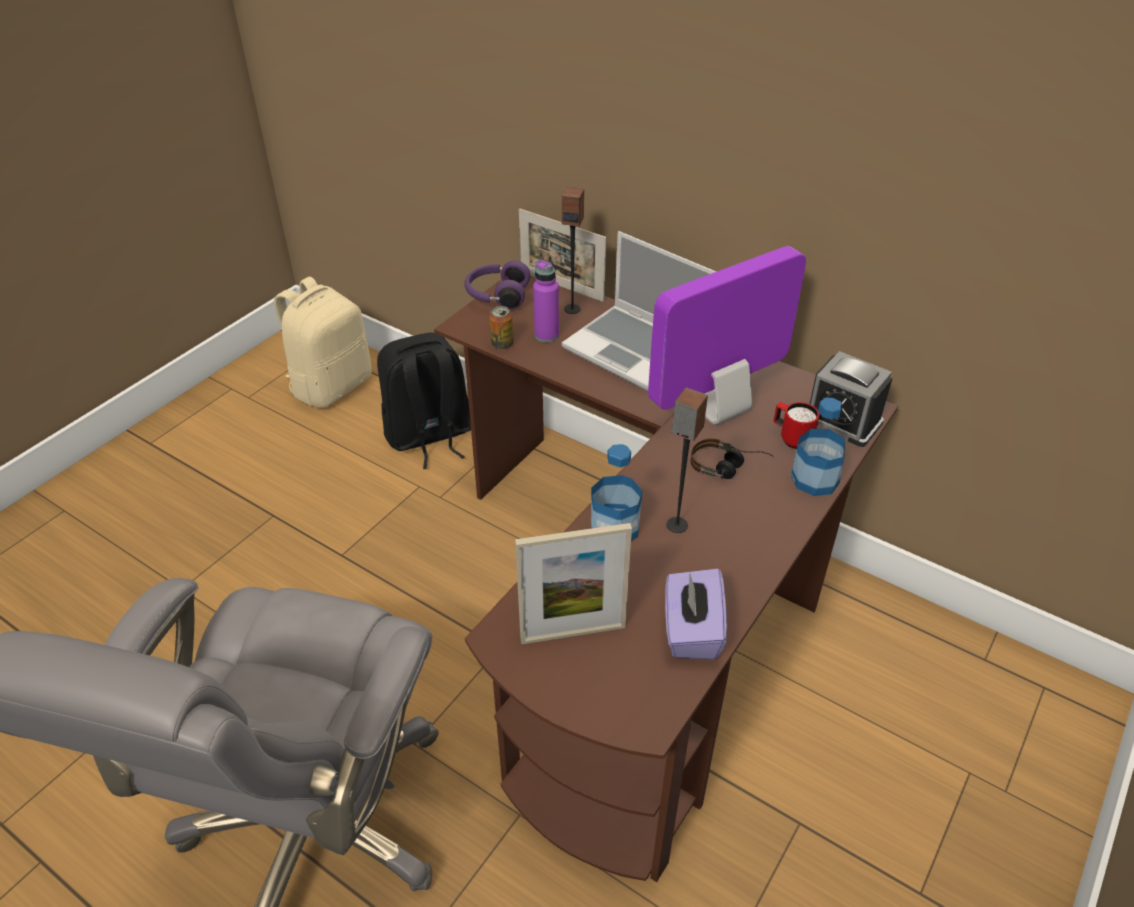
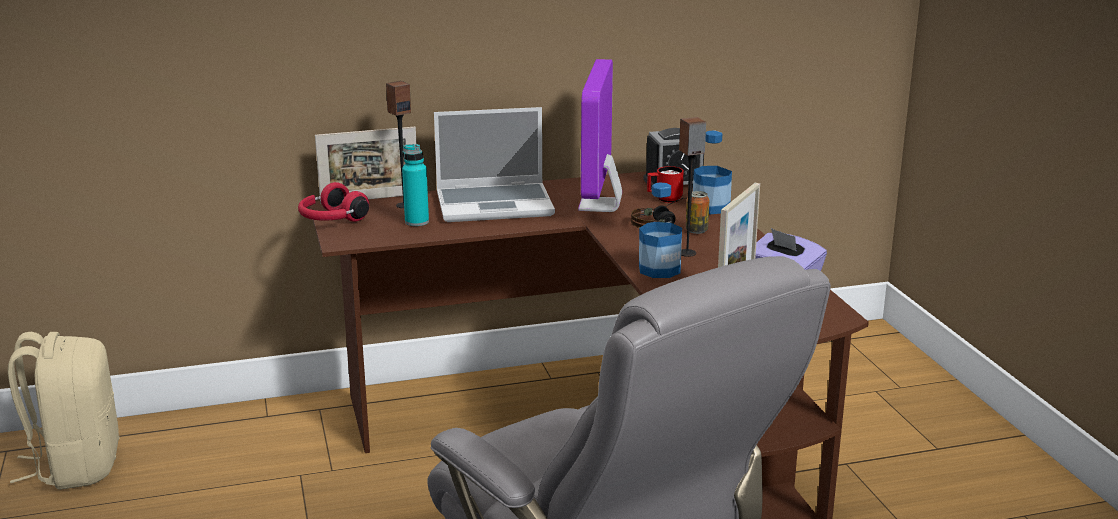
camera: 50 degrees left, 20 degrees down
(429, 437) = (249, 444): black backpack -> none
(497, 295) = (331, 220): purple headphones -> red headphones
(502, 344) = (395, 237): can -> can (696, 230)
(546, 335) = (416, 222): purple bottle -> turquoise bottle

